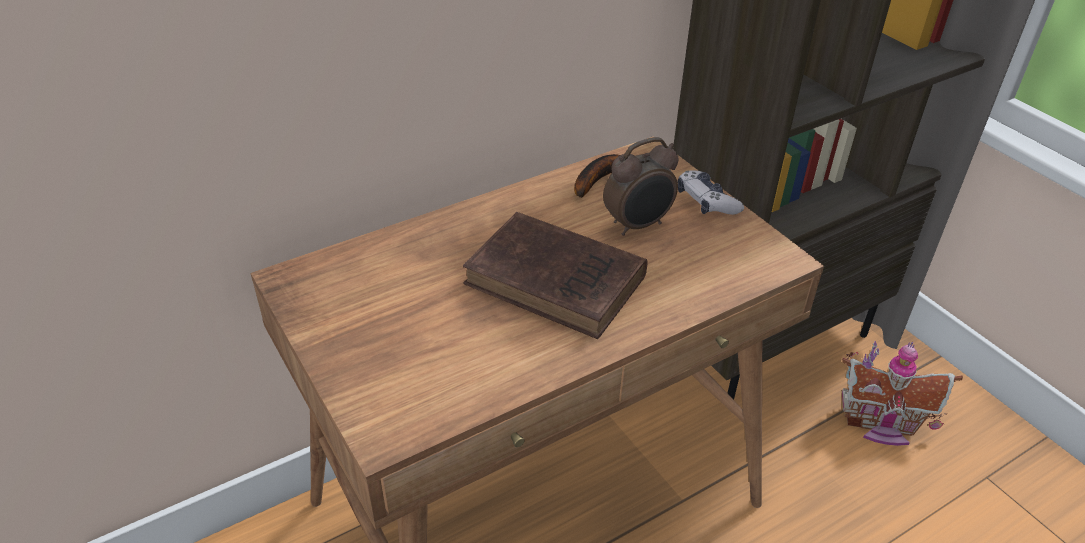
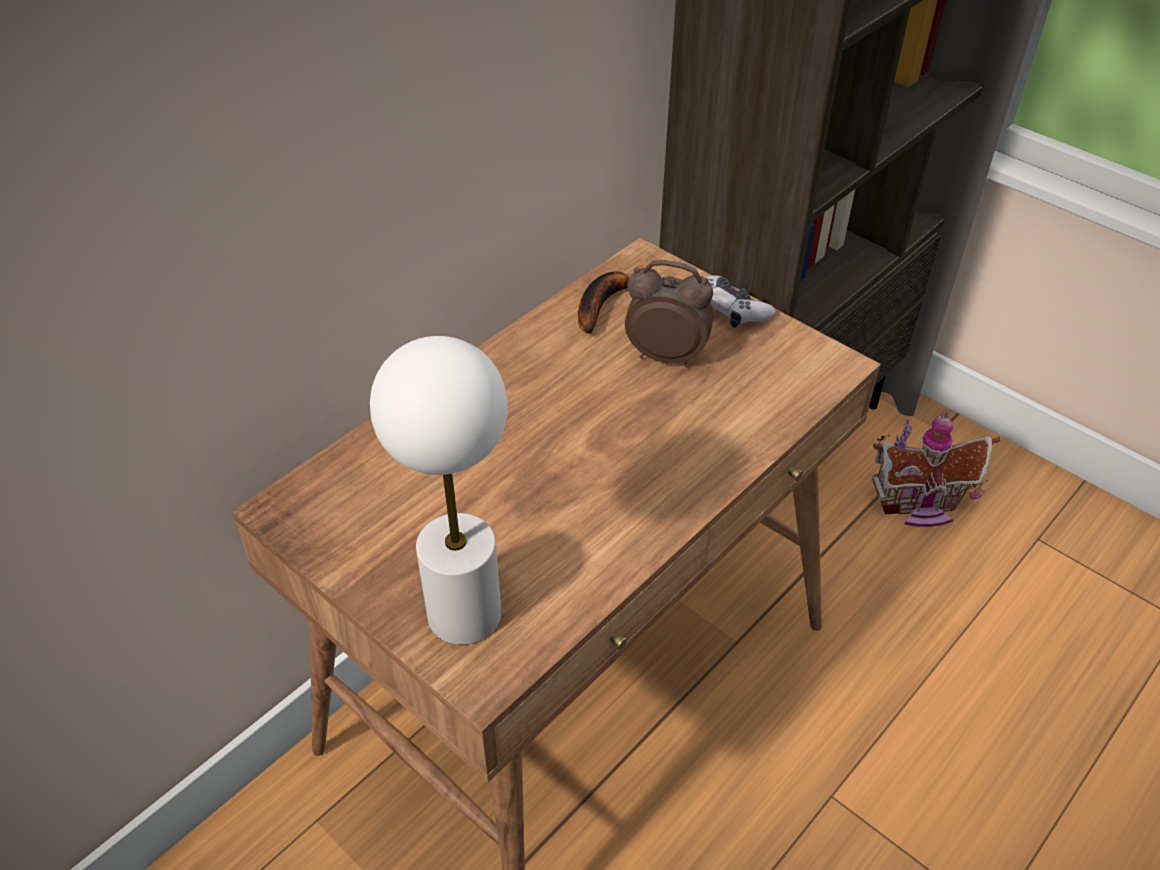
camera: 15 degrees left, 5 degrees up
(392, 384) = (465, 613): none -> white table lamp
(559, 282) = (605, 445): brown book -> none
(638, 225) = (666, 355): alarm clock -> alarm clock turned 120 degrees counterclockwise

